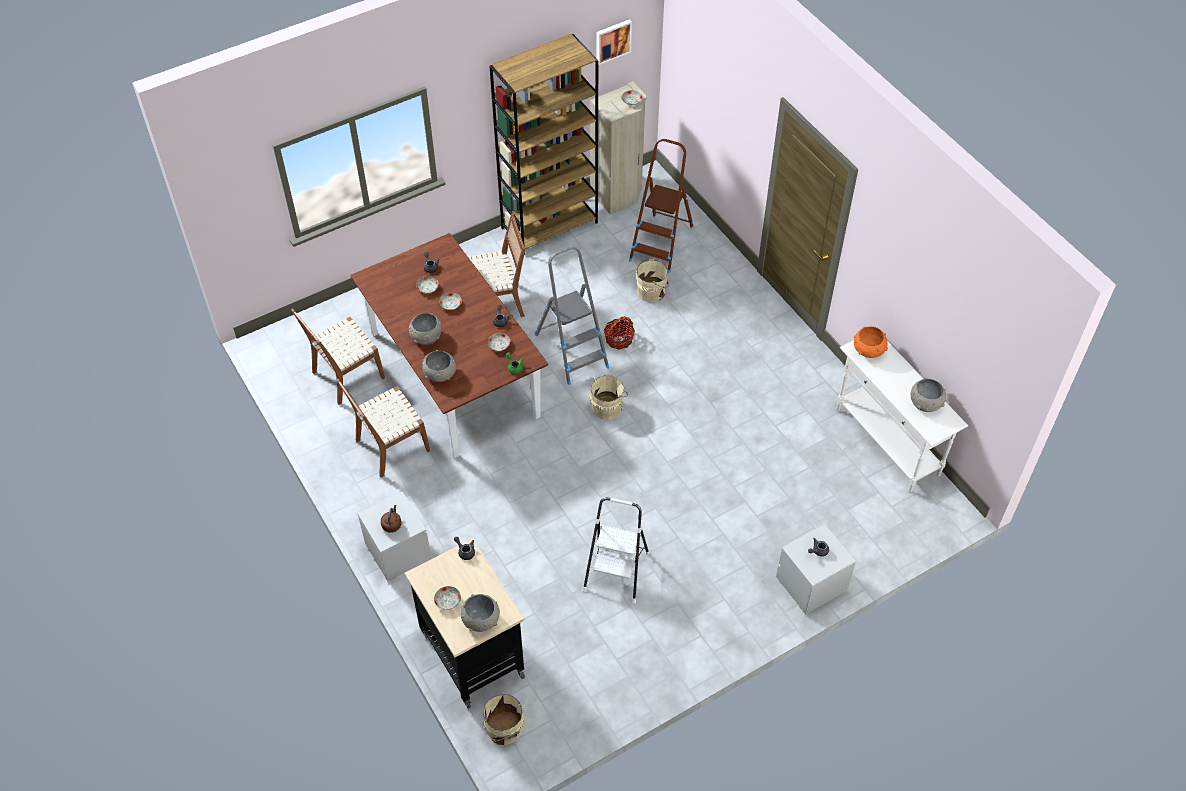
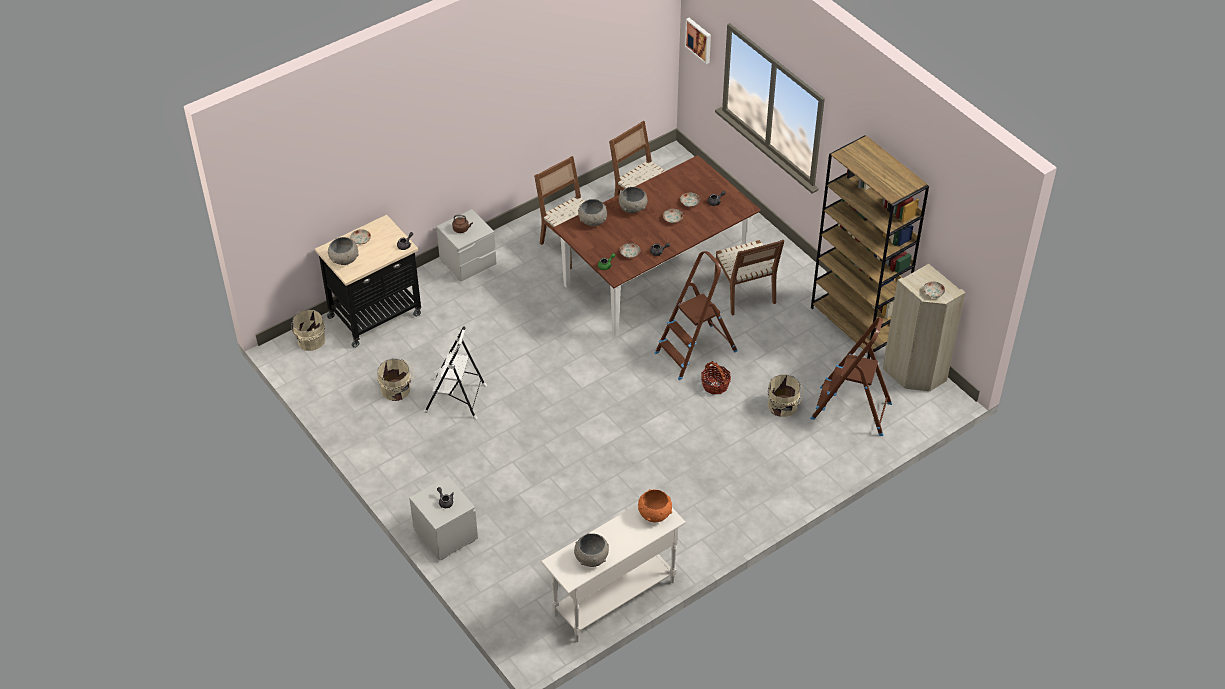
camera: 85 degrees right, 5 degrees down
(572, 351) = (695, 352): grey step ladder -> brown step ladder
(608, 407) = (632, 382): beige bucket -> beige bucket (396, 390)
(612, 41) = (960, 235): picture -> picture (699, 40)

